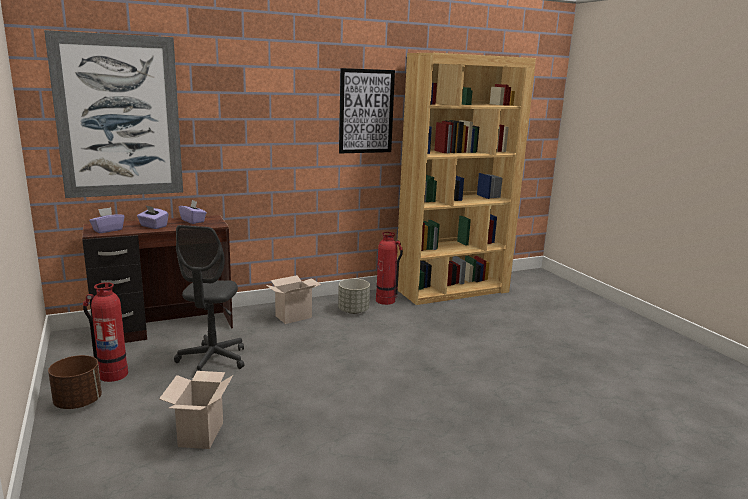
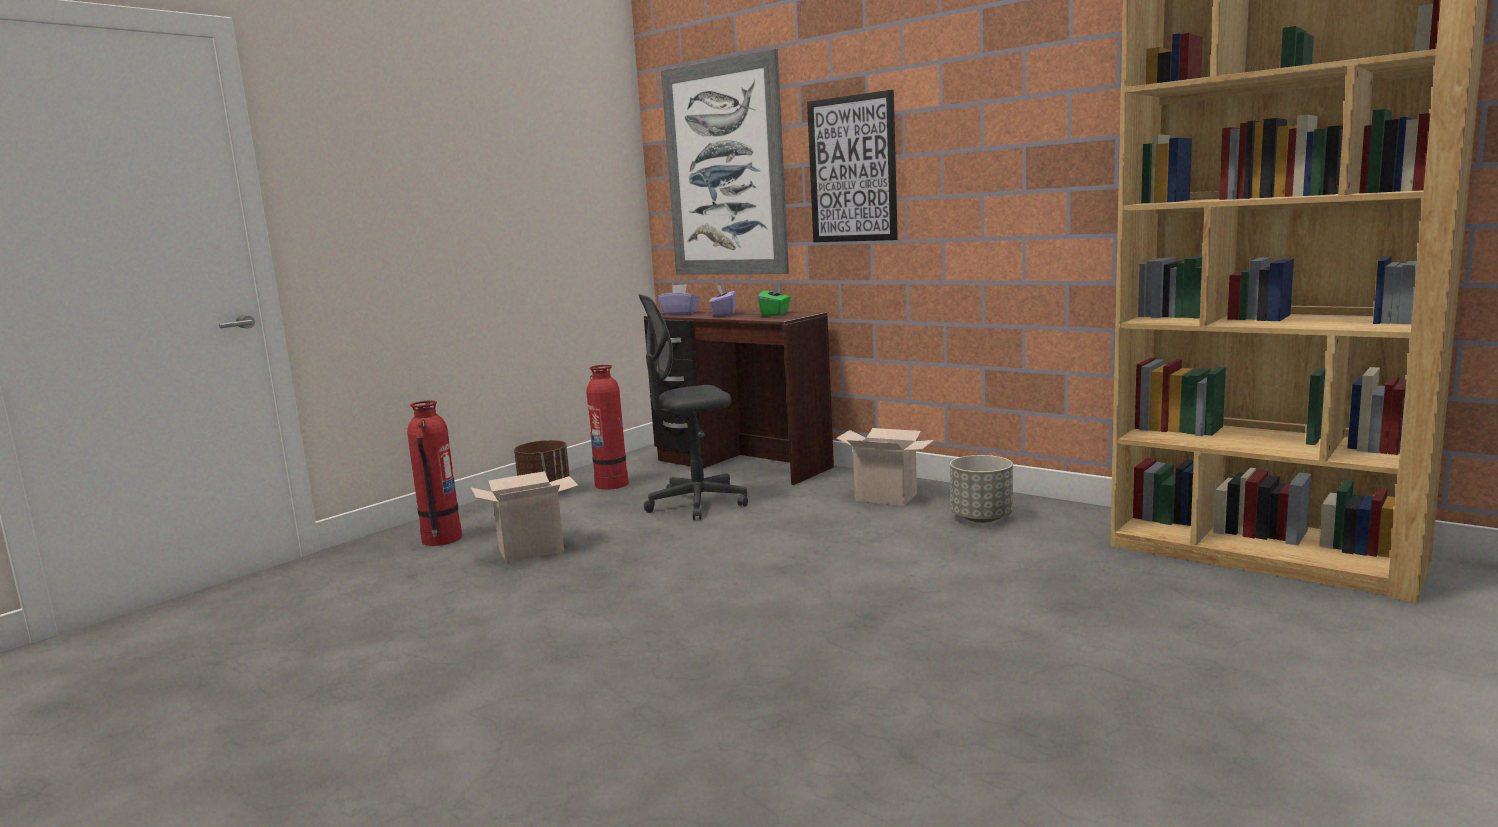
camera: 65 degrees right, 5 degrees down
(193, 221) = (775, 314): purple tissue box -> green tissue box
(366, 111) = (1075, 124): picture -> picture (852, 169)
(385, 301) = (1073, 524): fire extinguisher -> fire extinguisher (441, 539)

